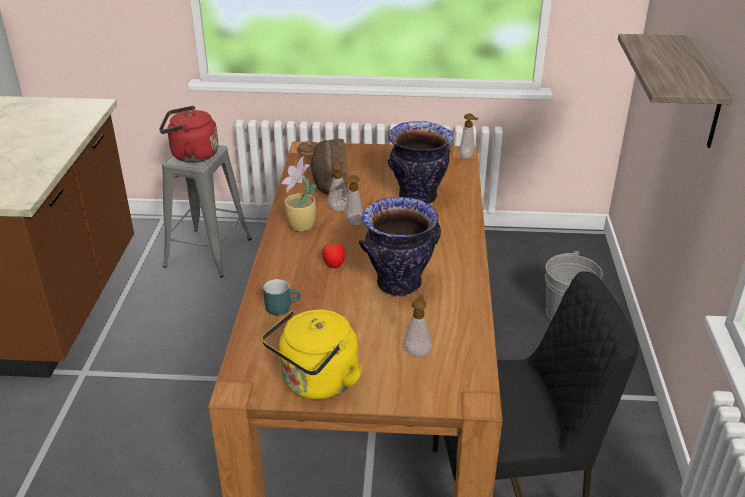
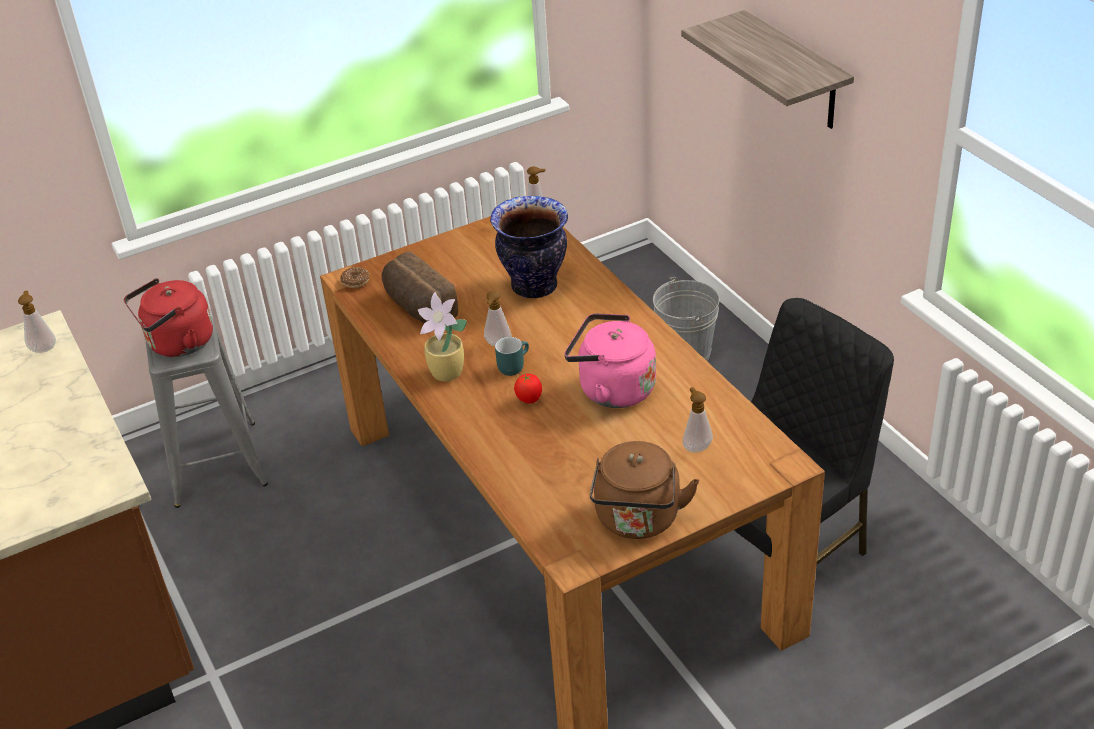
camera: 30 degrees left, 5 degrees up
(282, 307) = (525, 467): turquoise mug -> turquoise mug (512, 365)
(316, 383) = (638, 520): yellow kettle -> brown kettle
(339, 208) = (465, 335): soap dispenser -> soap dispenser (43, 348)
(398, 283) = (612, 389): vase -> pink kettle

